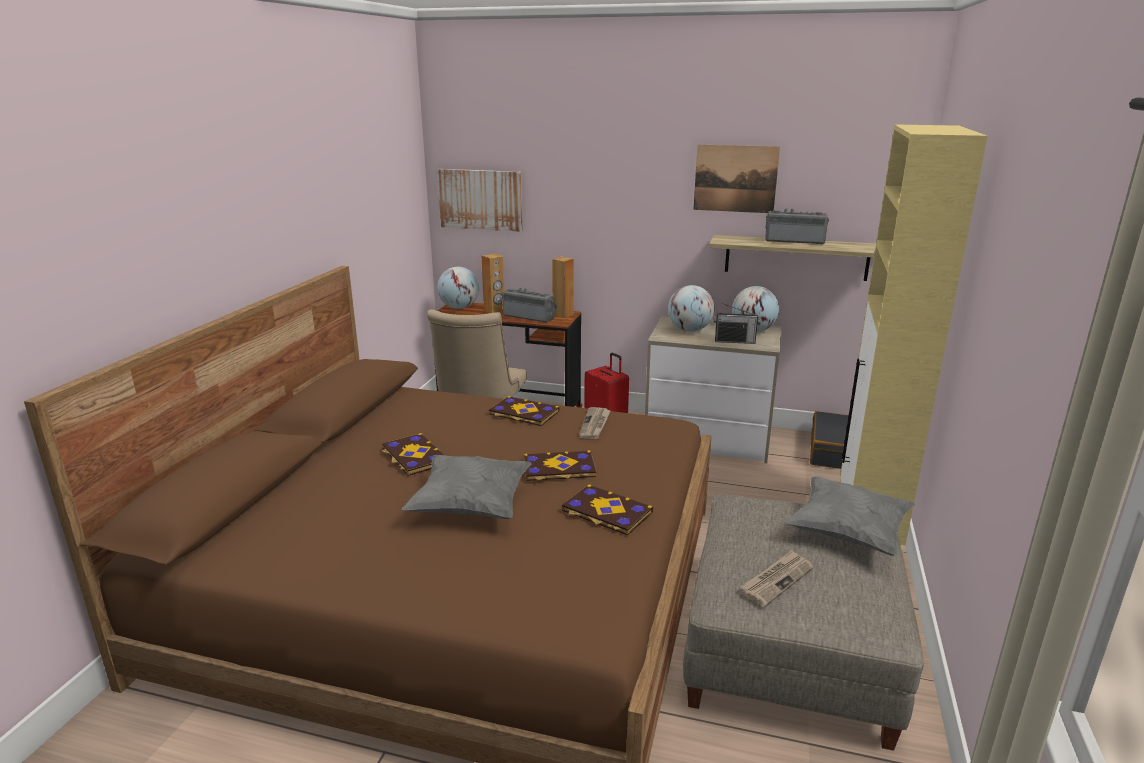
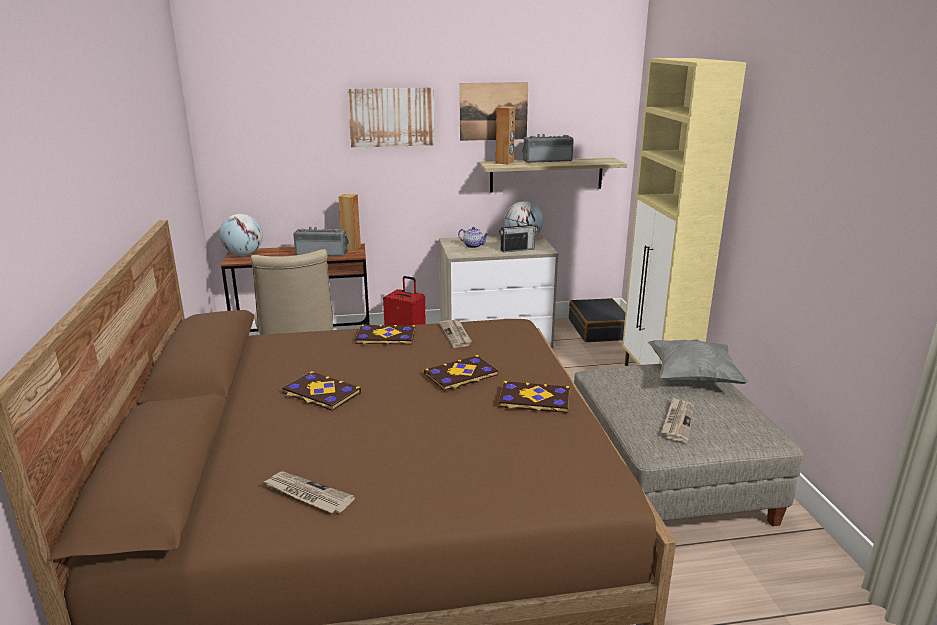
camera: 25 degrees left, 0 degrees up
(315, 549) = (307, 495): none -> newspaper
(471, 507) = (419, 422): grey pillow -> none
(480, 199) = (252, 145): picture -> picture (391, 117)
(494, 311) = (282, 253): brown speaker -> brown speaker (505, 162)
(689, 330) = (473, 246): globe -> teapot

